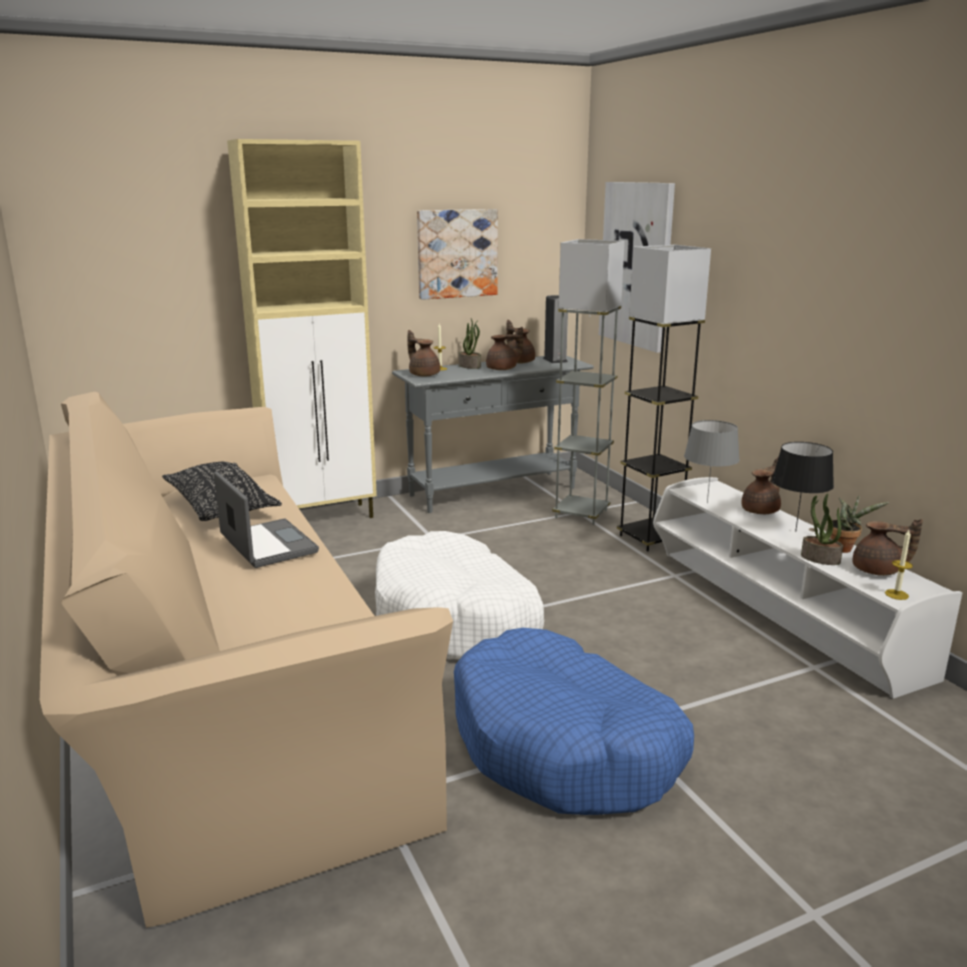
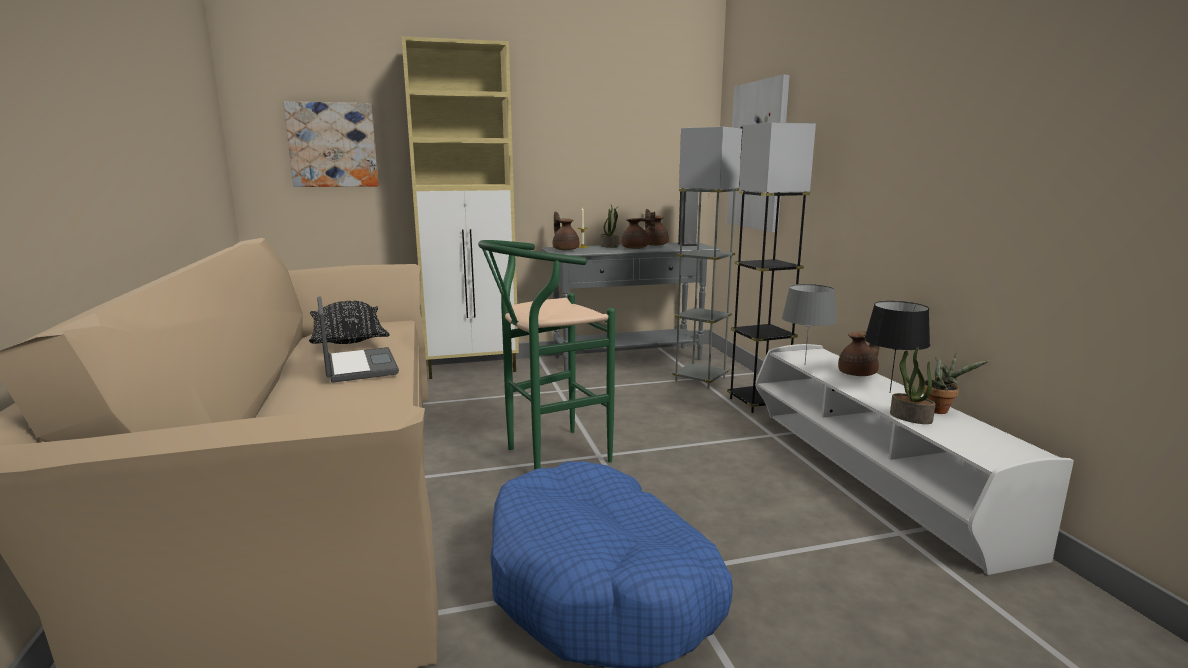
camera: 10 degrees right, 5 degrees down
(456, 618) = (548, 456): white dog bed -> green stool
(457, 253) = (602, 149): picture -> picture (333, 145)
(878, 571) = (974, 433): brown teapot -> none
(896, 594) = (992, 456): candle -> none

